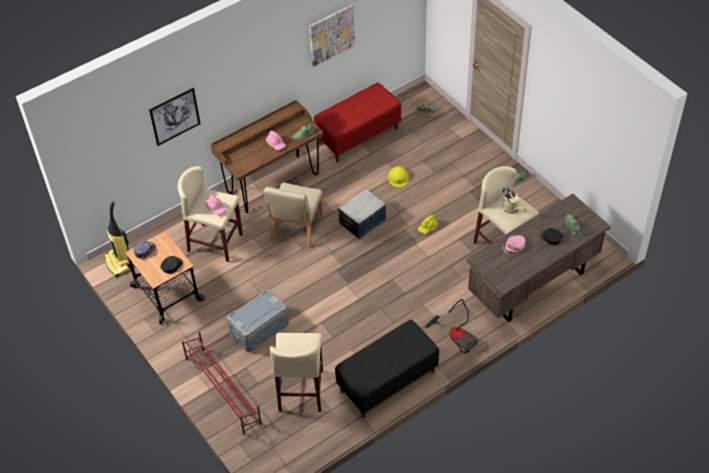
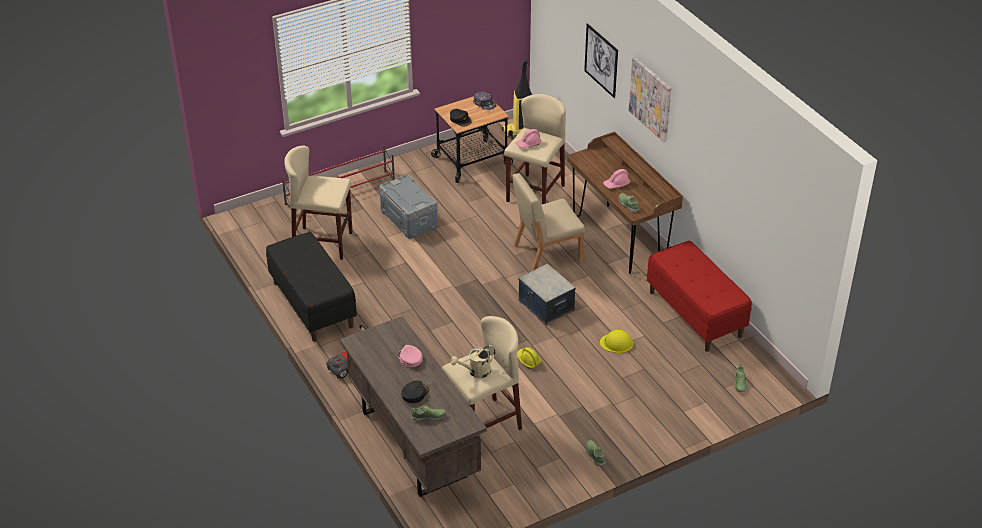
camera: 95 degrees right, 10 degrees down
(296, 228) = (546, 253): beige chair -> beige chair turned 45 degrees counterclockwise
(331, 34) = (728, 169): picture -> picture (651, 99)

